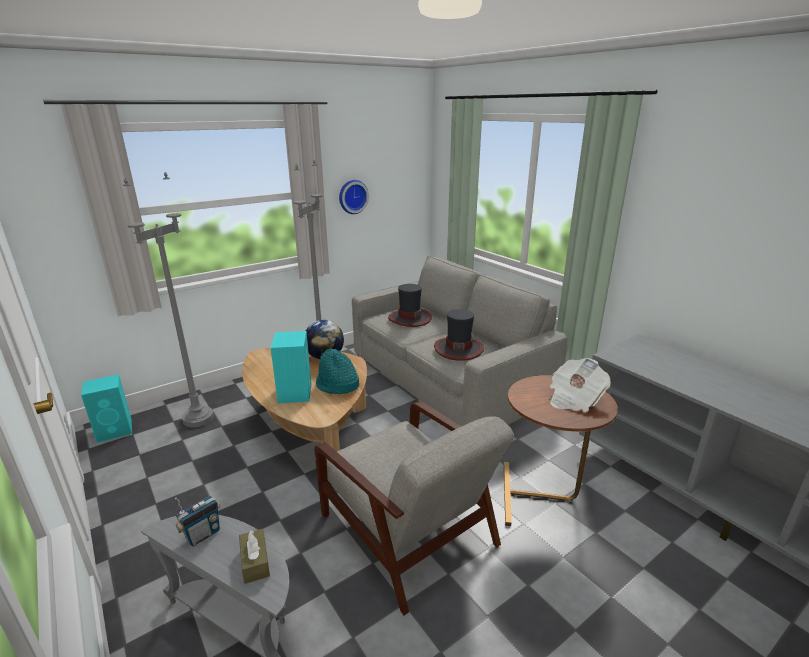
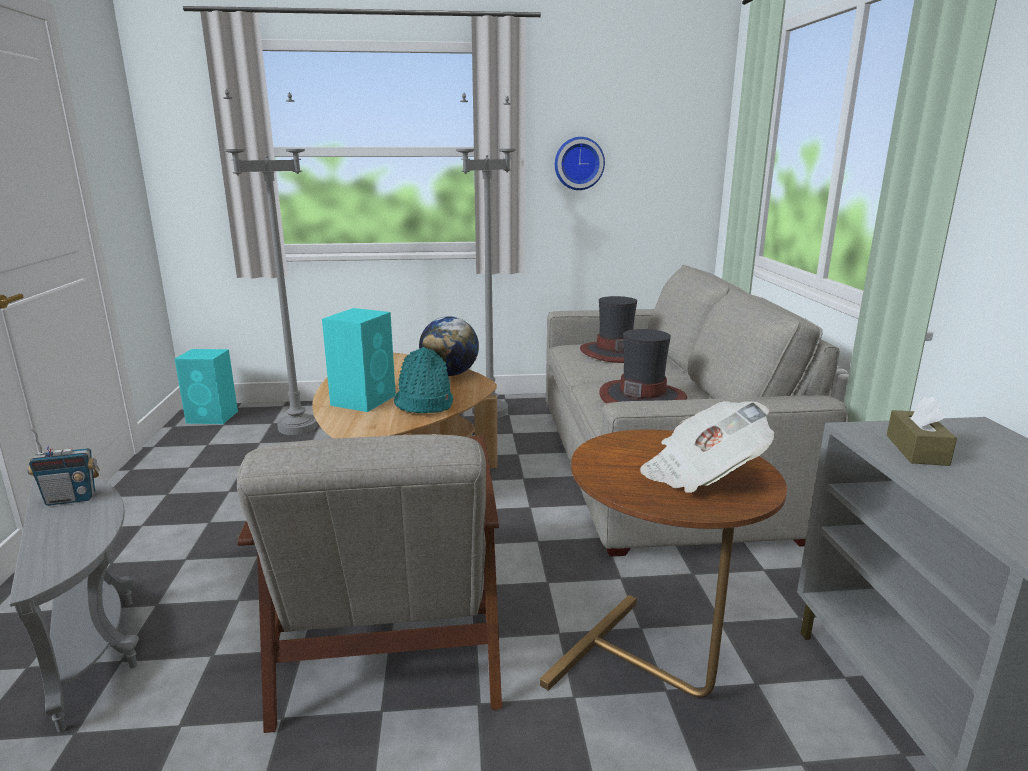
camera: 30 degrees right, 5 degrees down
(255, 562) = (72, 543): brown tissue box -> brown tissue box (916, 450)

